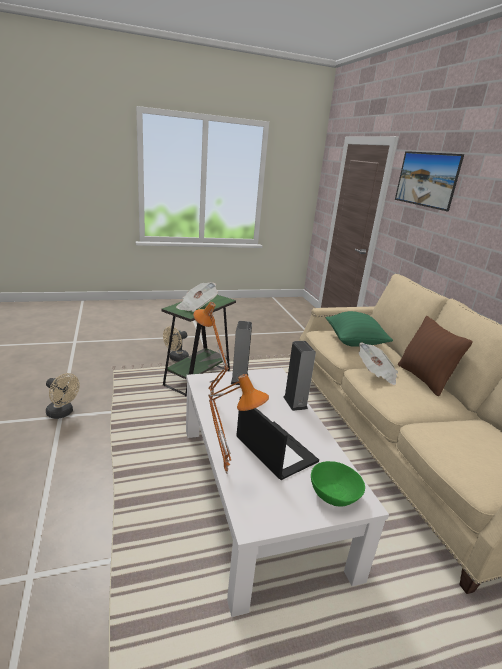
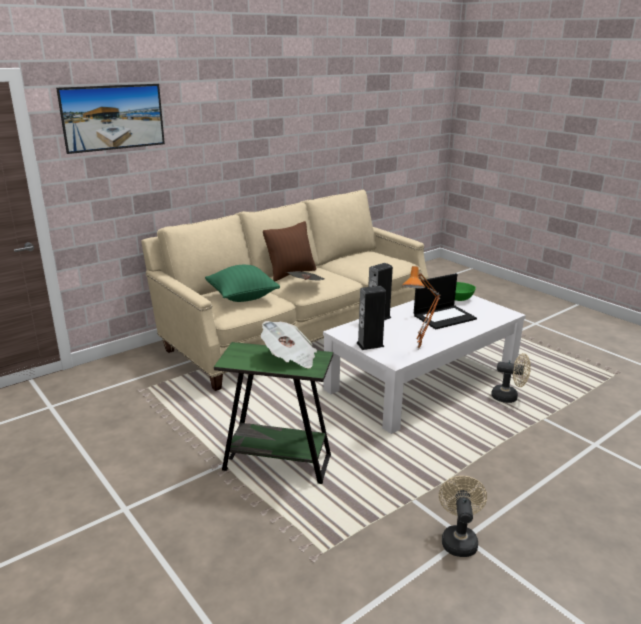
camera: 110 degrees left, 0 degrees up
(176, 358) = (235, 502): beige fan -> beige fan (509, 397)
(228, 471) = (485, 326): orange table lamp -> none
(274, 449) = (444, 317): laptop -> laptop turned 150 degrees counterclockwise

